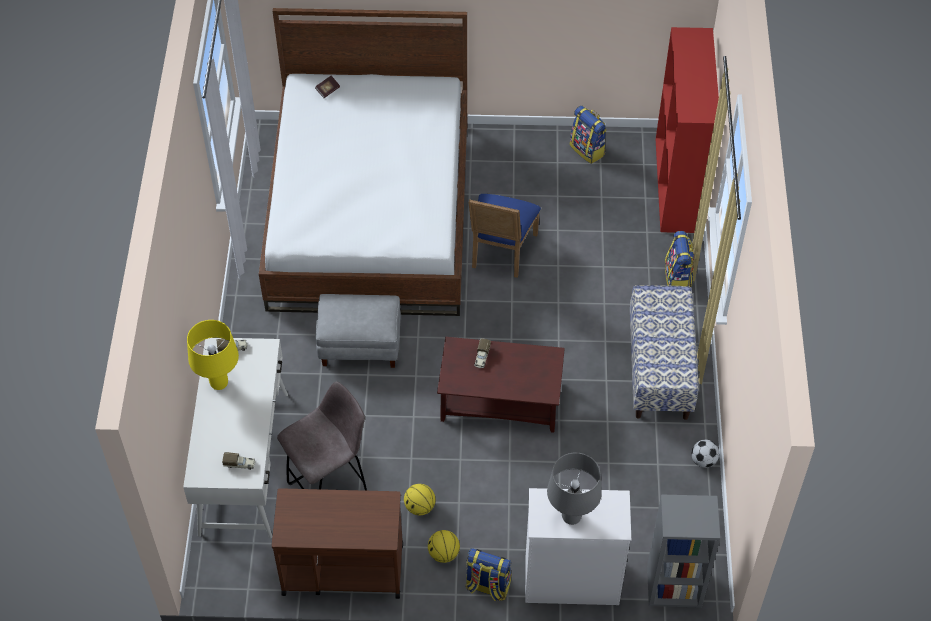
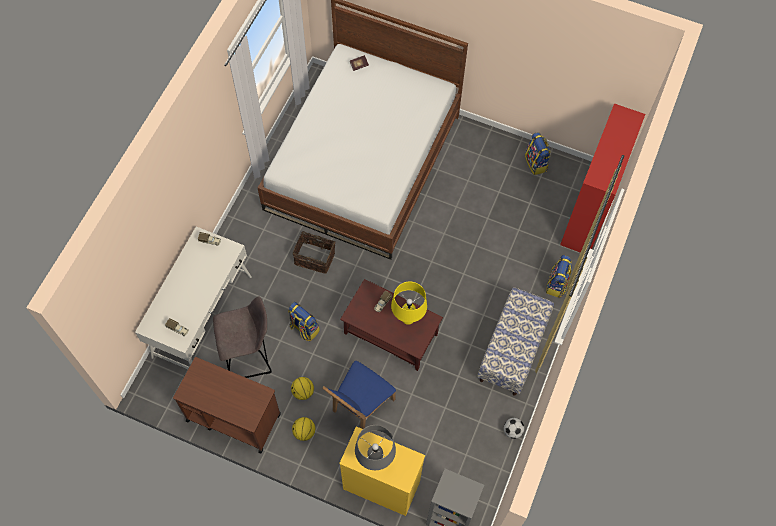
camera: 20 degrees right, 10 degrees up
(219, 384) = (190, 264): yellow table lamp -> yellow table lamp (407, 319)
(360, 344) = (315, 257): grey ottoman -> basket
(487, 586) = (323, 467): backpack -> backpack (304, 328)
(501, 253) = (440, 222): blue chair -> blue chair (360, 406)
(570, 580) = (381, 485): white dresser -> yellow dresser

